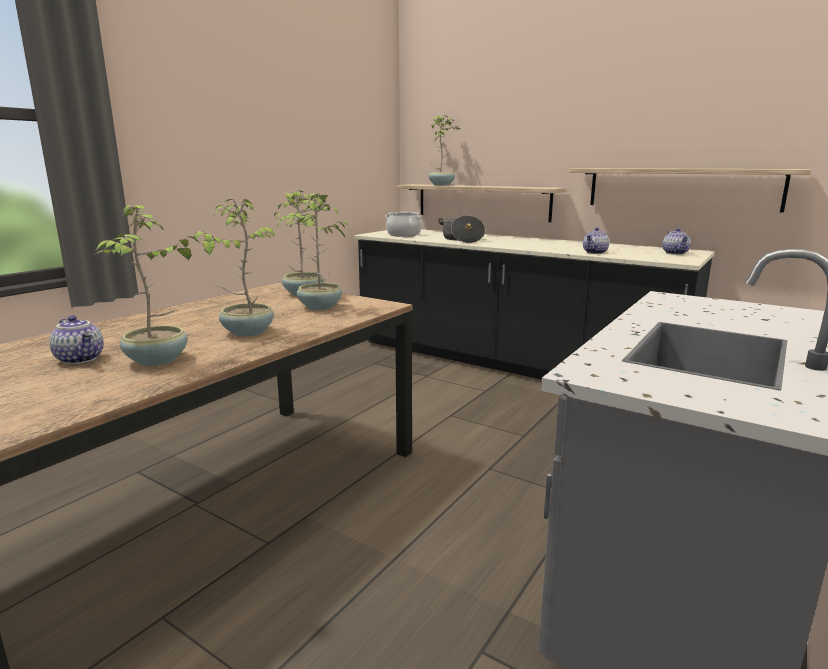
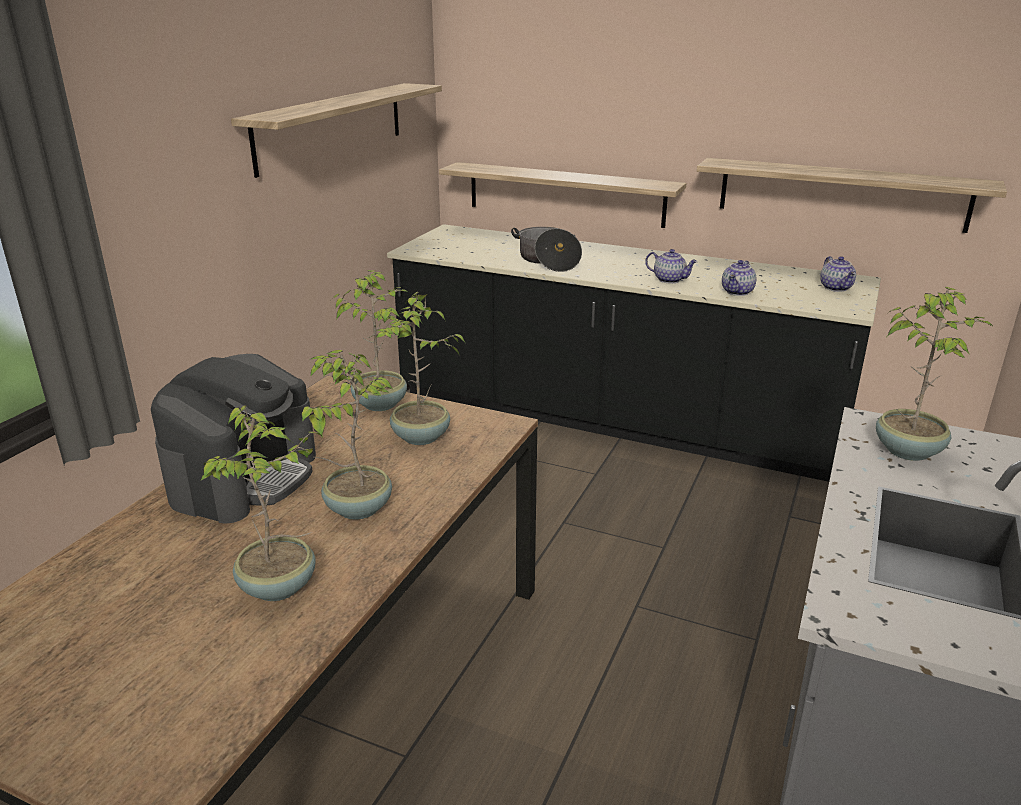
camera: 10 degrees left, 10 degrees up
(81, 359) = (173, 595): teapot -> teapot (670, 280)
(182, 316) = (244, 477): none -> coffee machine
(315, 138) = (331, 126): none -> shelf
(403, 235) = (459, 249): cooking pot -> none
(442, 185) = (507, 171): potted plant -> potted plant (908, 450)

